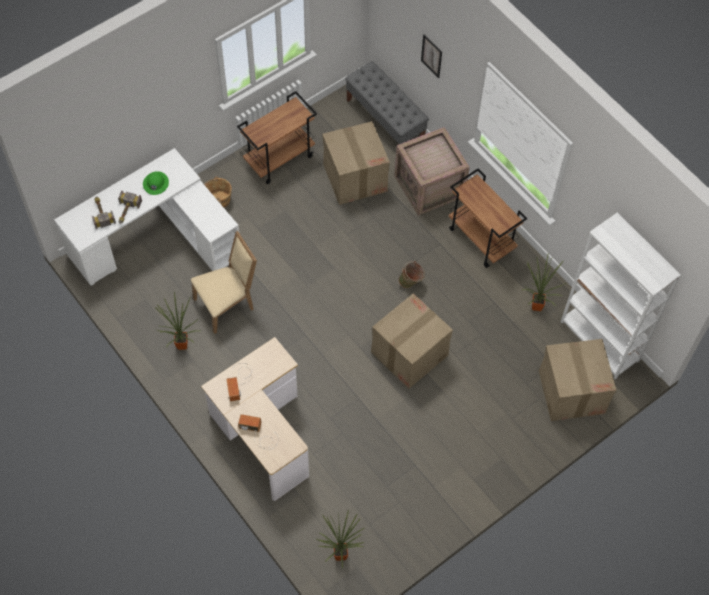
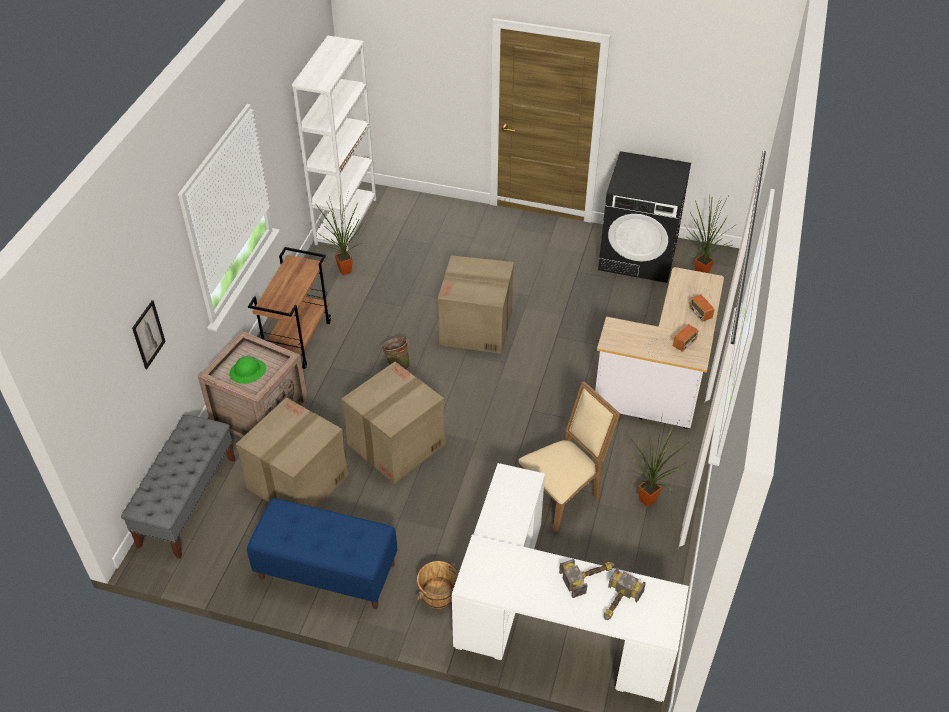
camera: 125 degrees left, 15 degrees down
(155, 183) = (522, 575): green hard hat -> green hard hat (248, 372)
(227, 304) = (563, 494): beige chair -> beige chair turned 120 degrees clockwise
(279, 158) = (326, 571): brown cart -> blue bench
(398, 526) = (638, 255): none -> black washing machine
(571, 391) = (412, 217): cardboard box -> cardboard box (395, 445)

